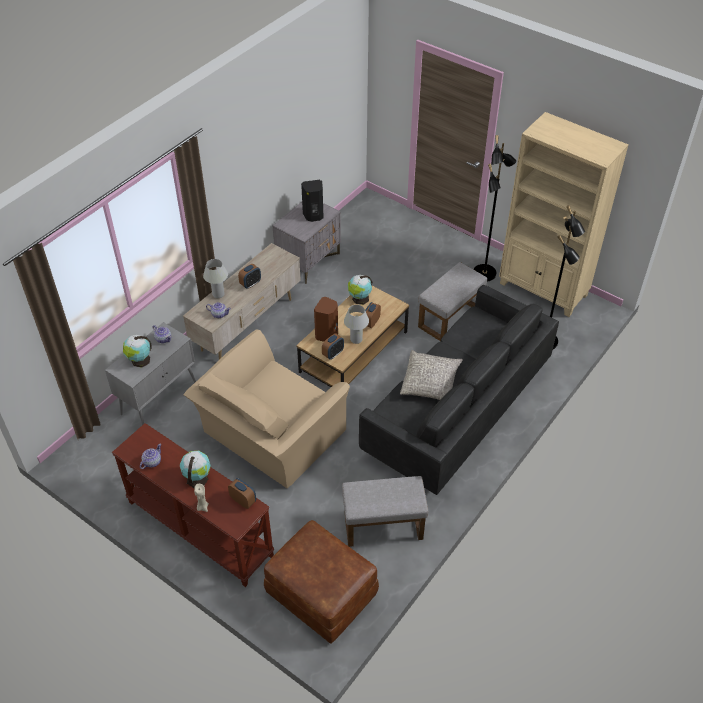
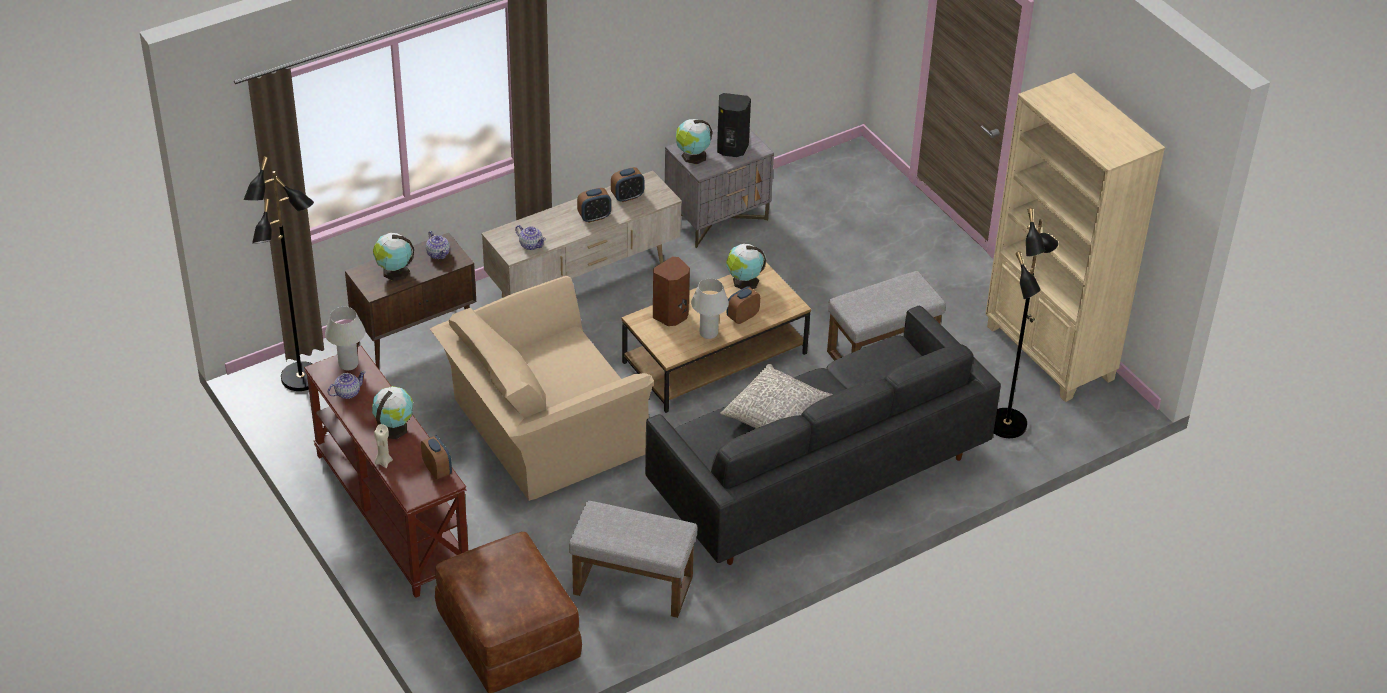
camera: 20 degrees right, 5 degrees down
(159, 398) = (416, 341): grey cabinet -> brown cabinet
(218, 294) = (543, 219): white table lamp -> white table lamp (348, 364)
(292, 227) = (692, 156): none -> globe
(333, 354) = (666, 342): alarm clock -> alarm clock (627, 197)
(485, 274) = (972, 307): black floor lamp -> black floor lamp (301, 378)

